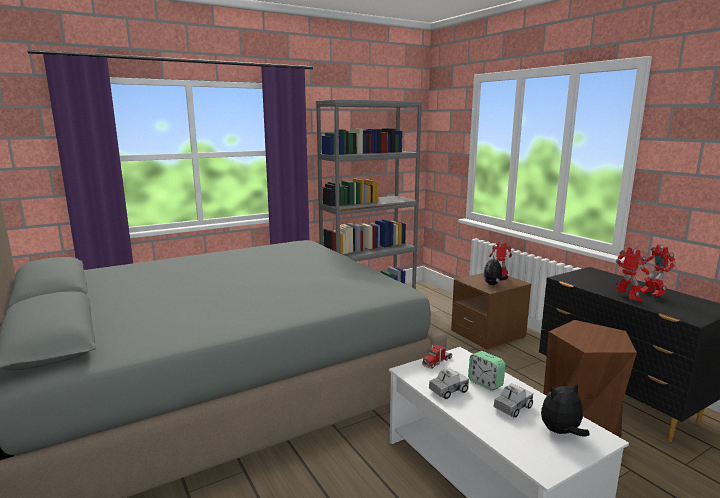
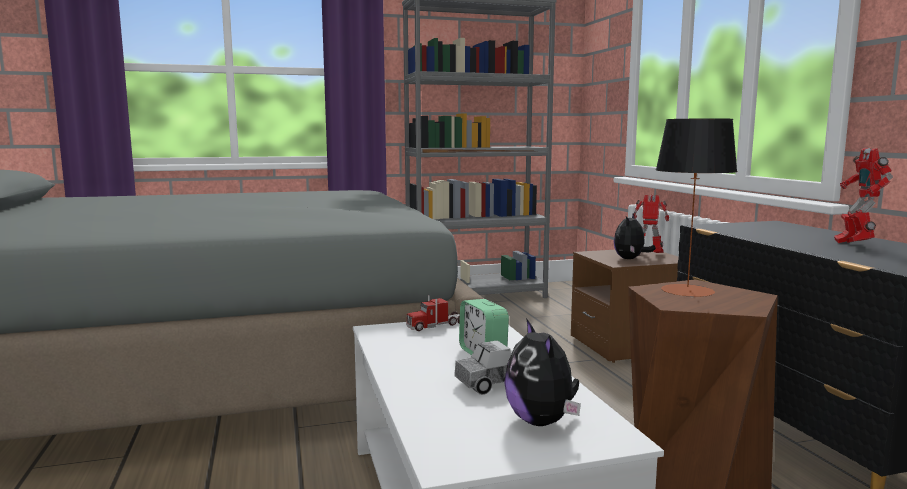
camera: 15 degrees right, 5 degrees down
(448, 391) = (410, 355): toy truck -> none
(561, 432) = (542, 421): plush toy -> plush toy turned 105 degrees counterclockwise
(581, 332) = (687, 291): none -> table lamp
(628, 299) = (799, 246): toy robot -> none

